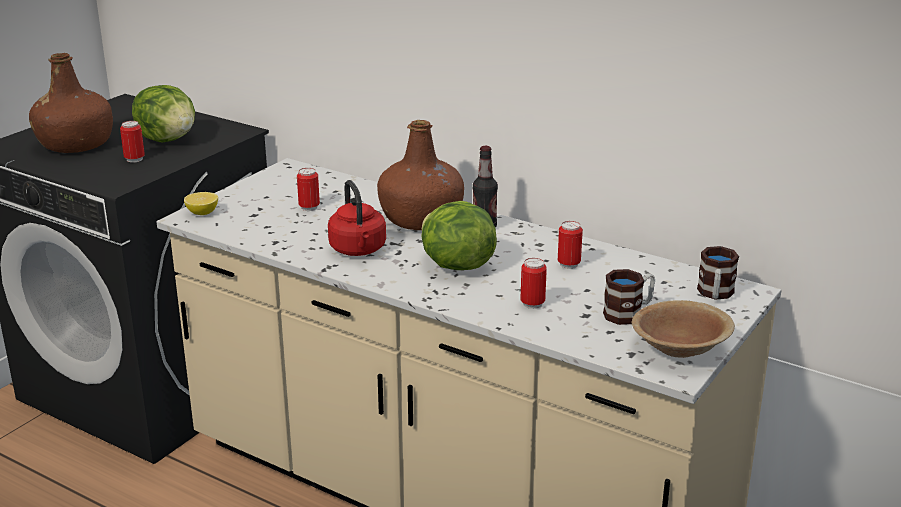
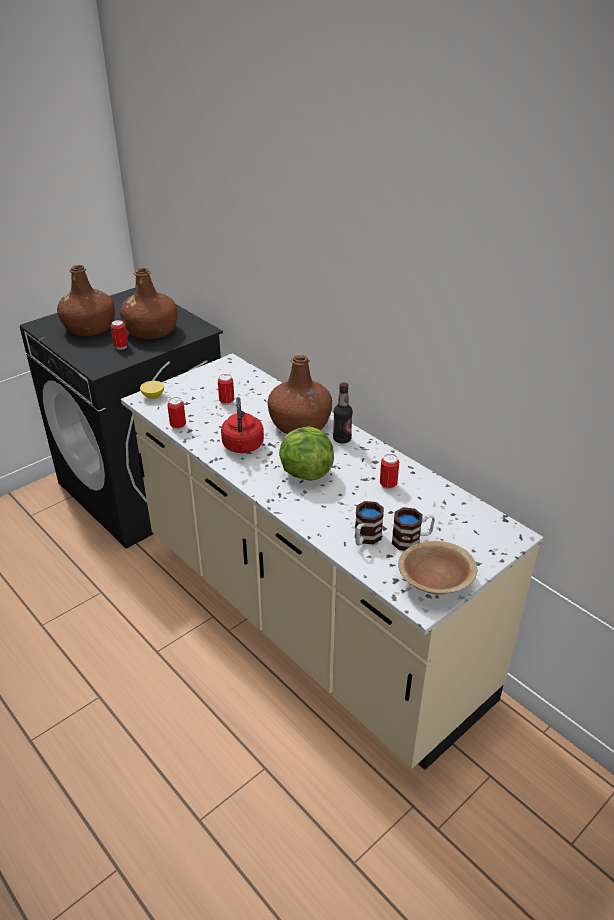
camera: 15 degrees right, 10 degrees up
(168, 139) = (151, 331): lettuce -> brown bottle
(532, 304) = (344, 518): can -> can (178, 426)
(715, 294) = (487, 533): mug -> mug (365, 538)

